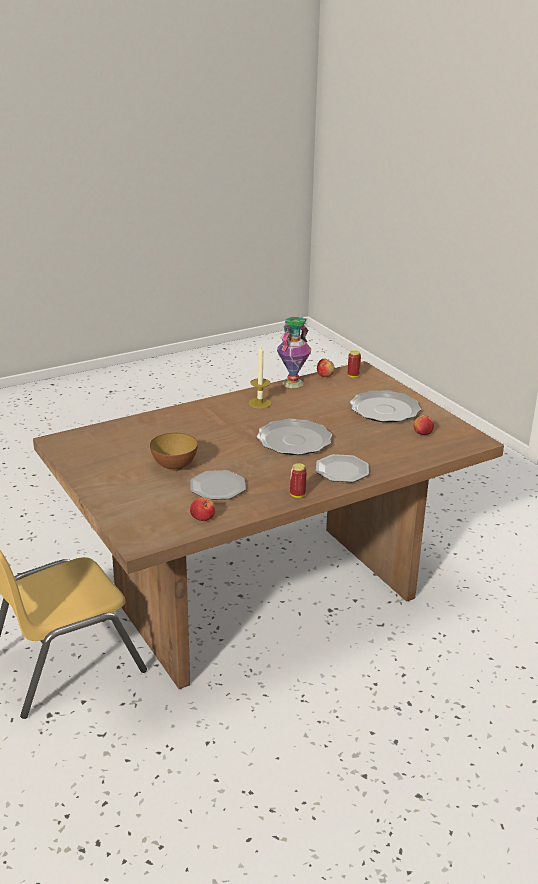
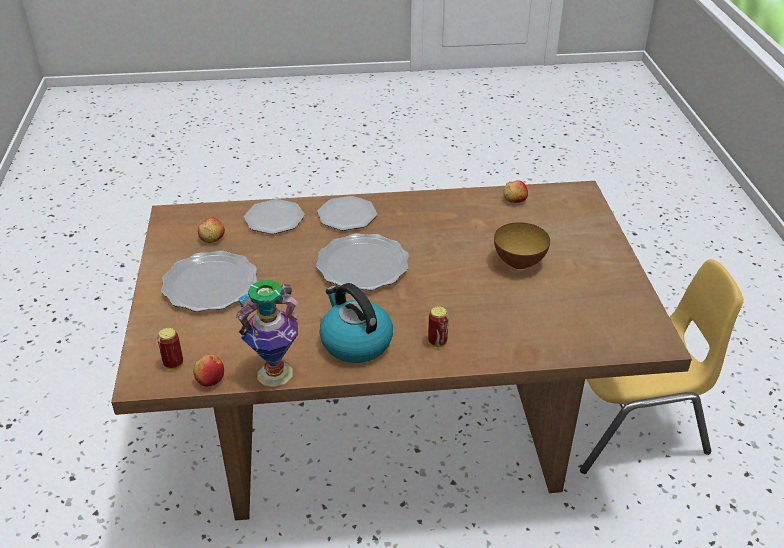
camera: 155 degrees left, 10 degrees up
(218, 487) = (484, 227): plate -> plate (273, 219)
(260, 403) = (355, 342): candle -> kettle
(297, 495) = (413, 201): can -> can (437, 342)

